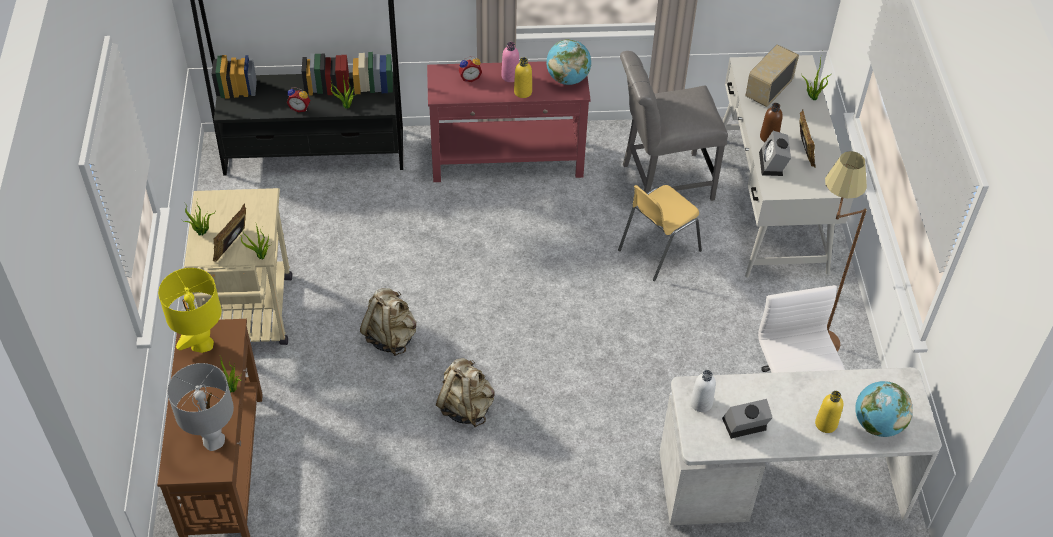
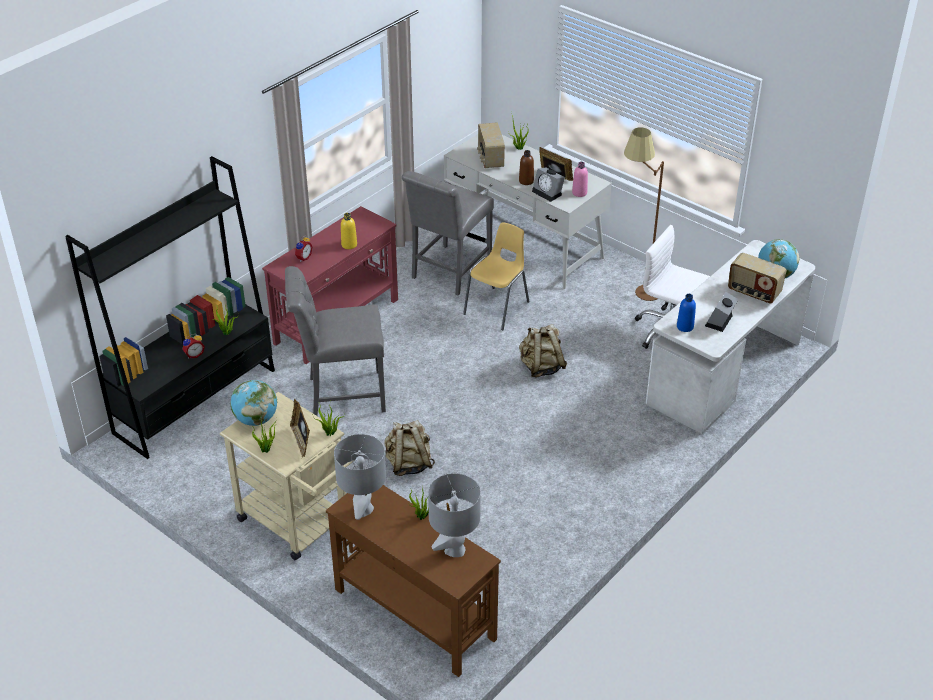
camera: 45 degrees left, 10 degrees down
(202, 344) = (363, 509): yellow table lamp -> grey table lamp
(423, 231) = (341, 394): none -> grey chair
(466, 407) = (510, 465): beige backpack -> beige backpack (541, 367)
(510, 76) = (328, 241): pink bottle -> pink bottle (579, 193)
(567, 79) = (366, 221): globe -> globe (256, 419)
(658, 250) = (497, 308): yellow chair -> yellow chair turned 150 degrees counterclockwise
(701, 403) = (685, 327): white bottle -> blue bottle
(826, 424) = (753, 292): yellow bottle -> radio

